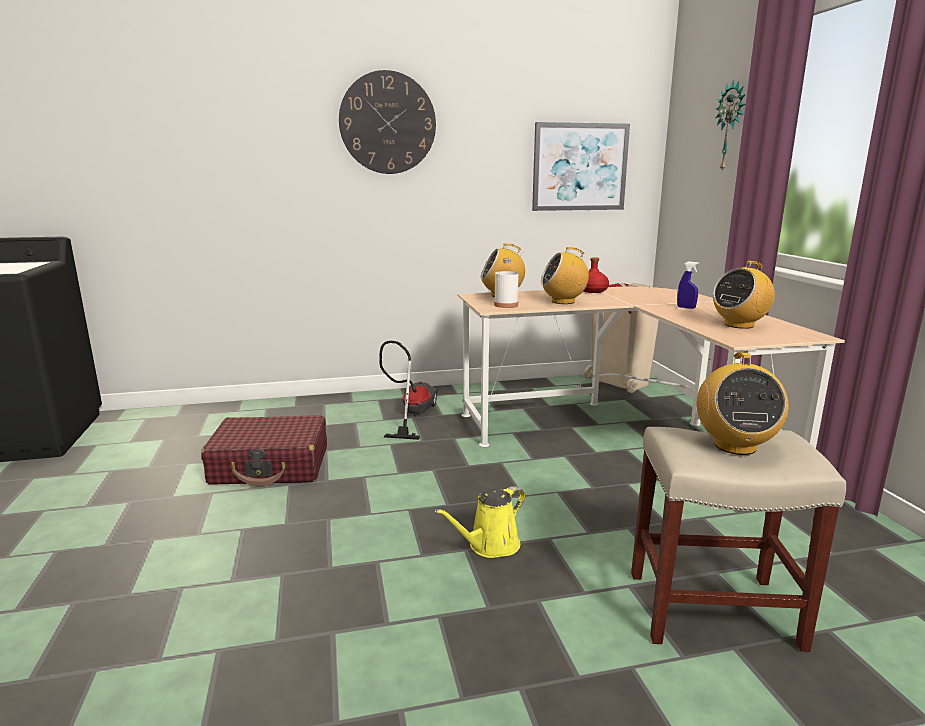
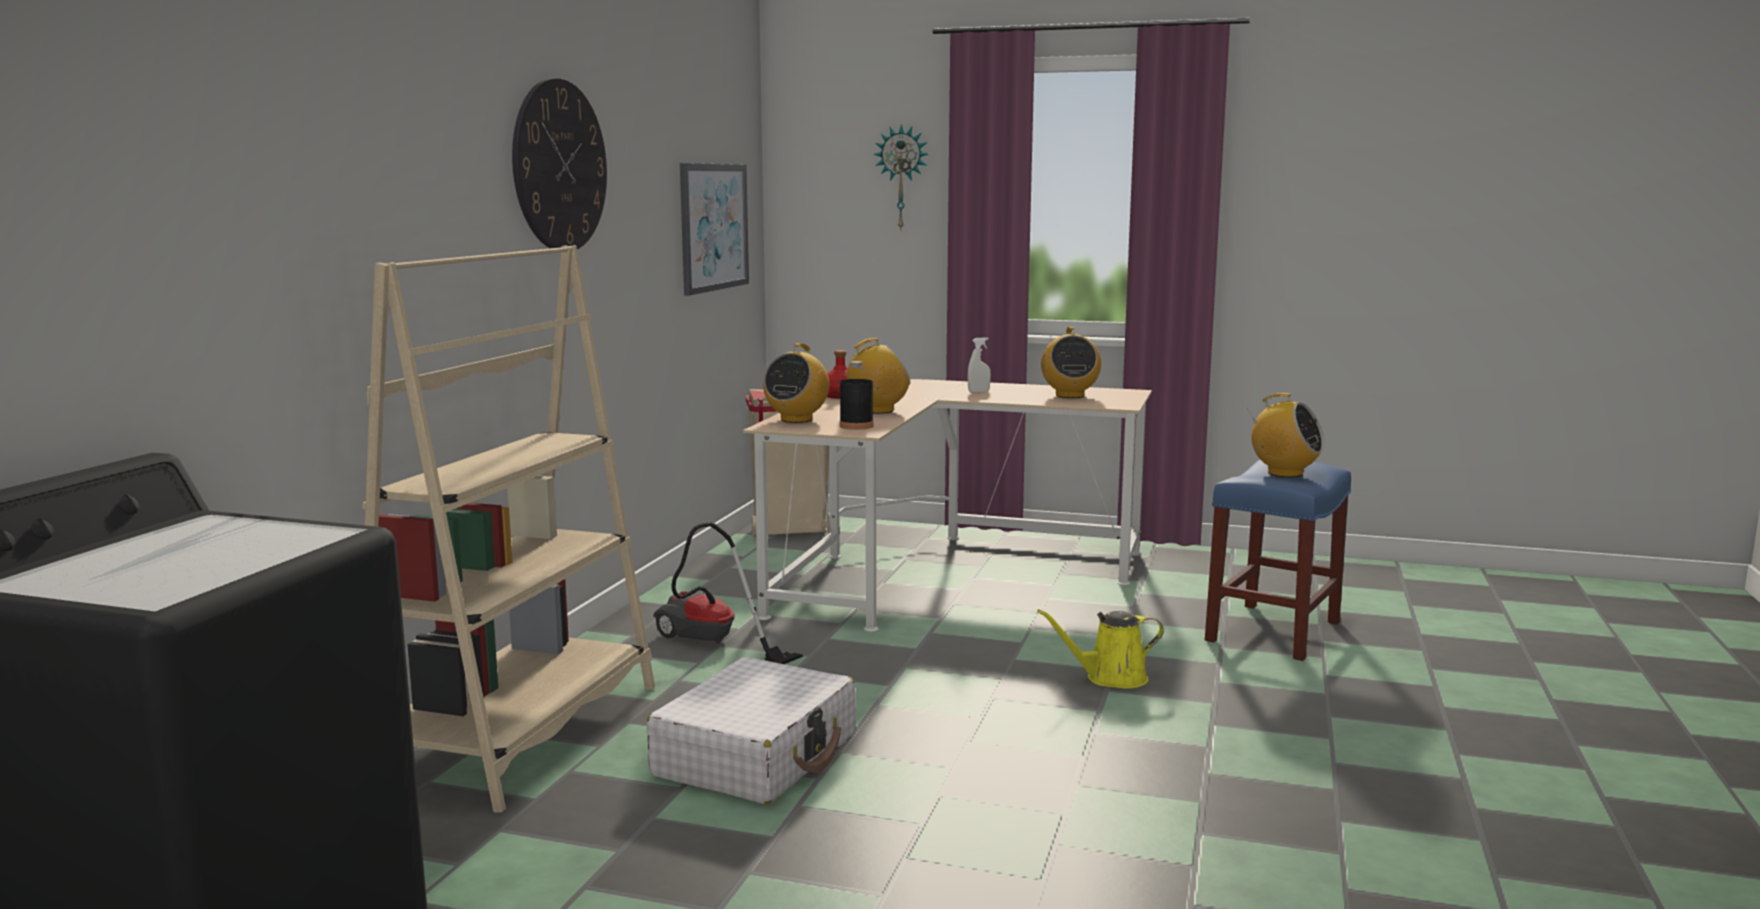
camera: 60 degrees left, 5 degrees down
(264, 413) = (519, 736): none -> beige bookcase
(271, 466) = (757, 755): red suitcase -> white suitcase
(490, 546) = (1110, 678): yellow watering can -> yellow watering can turned 90 degrees clockwise
(506, 305) = (856, 426): white bottle -> black bottle
(563, 301) = (877, 411): radio -> radio turned 135 degrees counterclockwise
(686, 307) = (978, 392): blue spray bottle -> white spray bottle
(715, 609) = (1273, 630): beige stool -> blue stool

